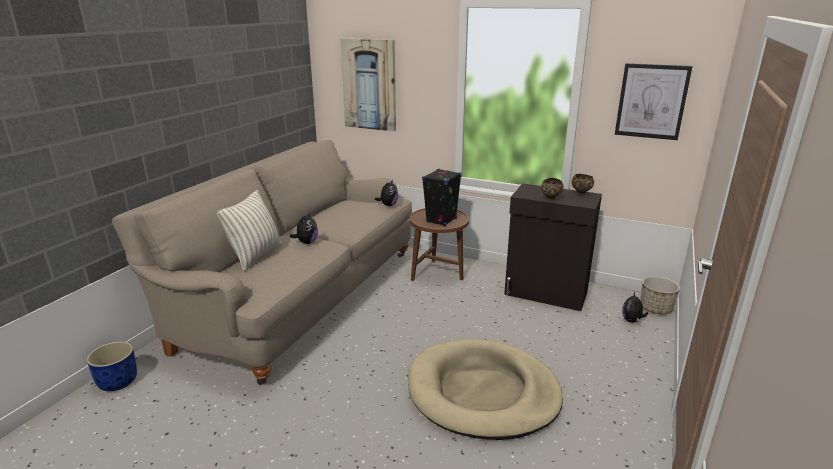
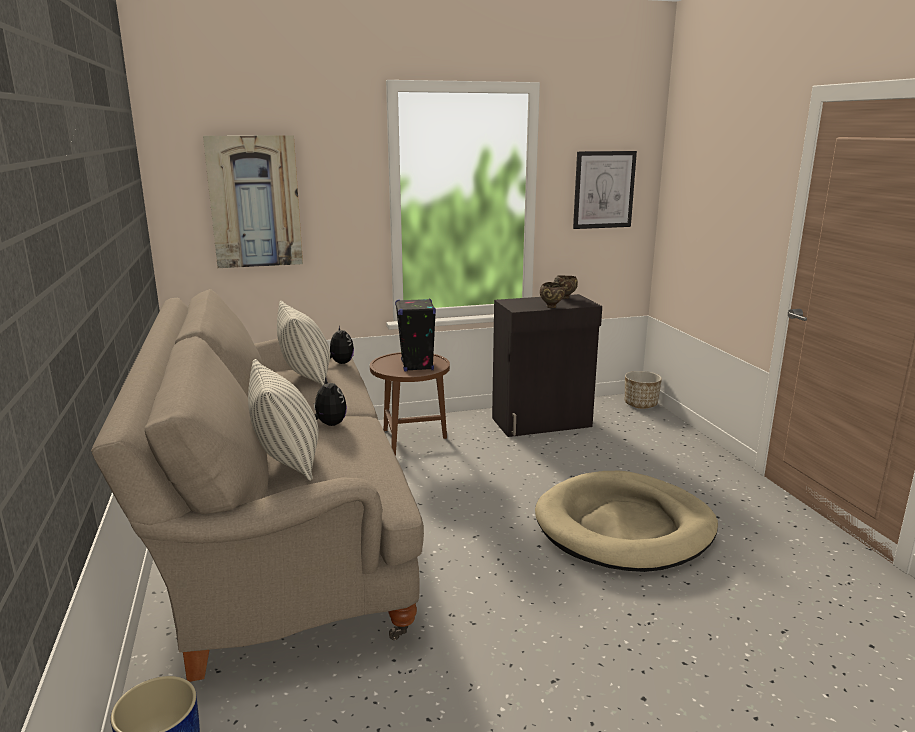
camera: 40 degrees left, 5 degrees down
(351, 209) = (306, 376): none -> pillow
(632, 321) = (639, 420): plush toy -> none

